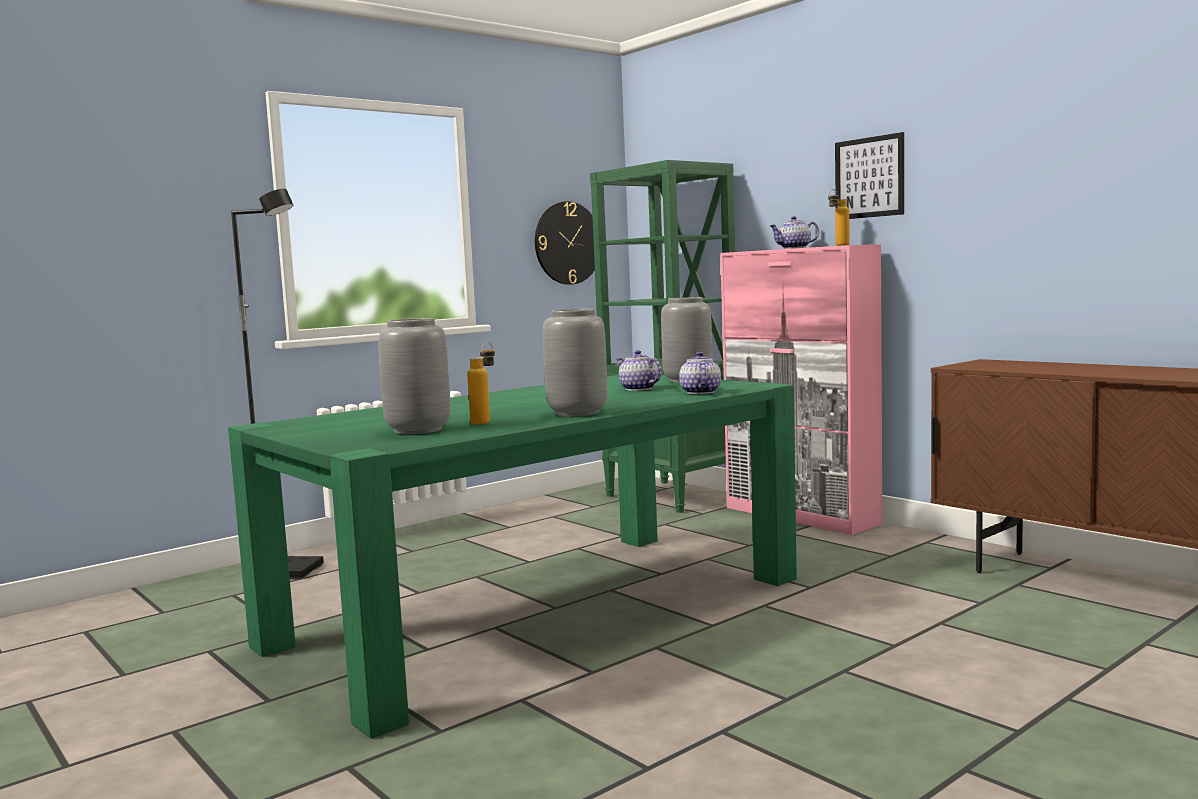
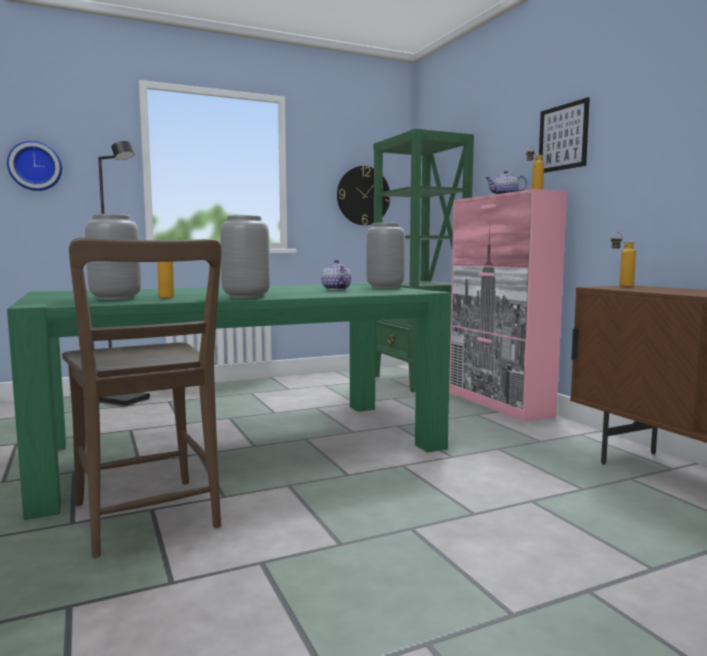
camera: 15 degrees right, 0 degrees up
(124, 227) = (35, 166): none -> wall clock
(531, 711) = (147, 519): none -> brown chair
(699, 392) = (368, 292): teapot -> none
(974, 363) = (620, 286): none -> bottle

